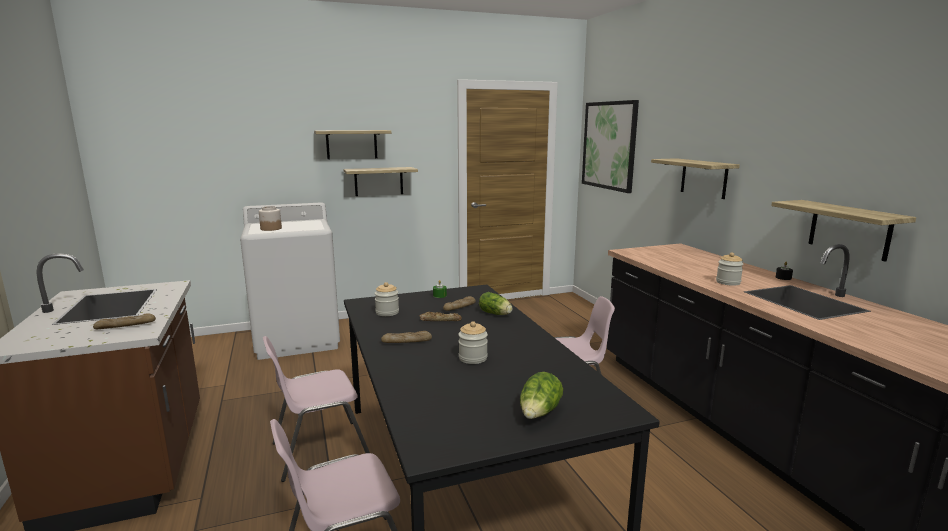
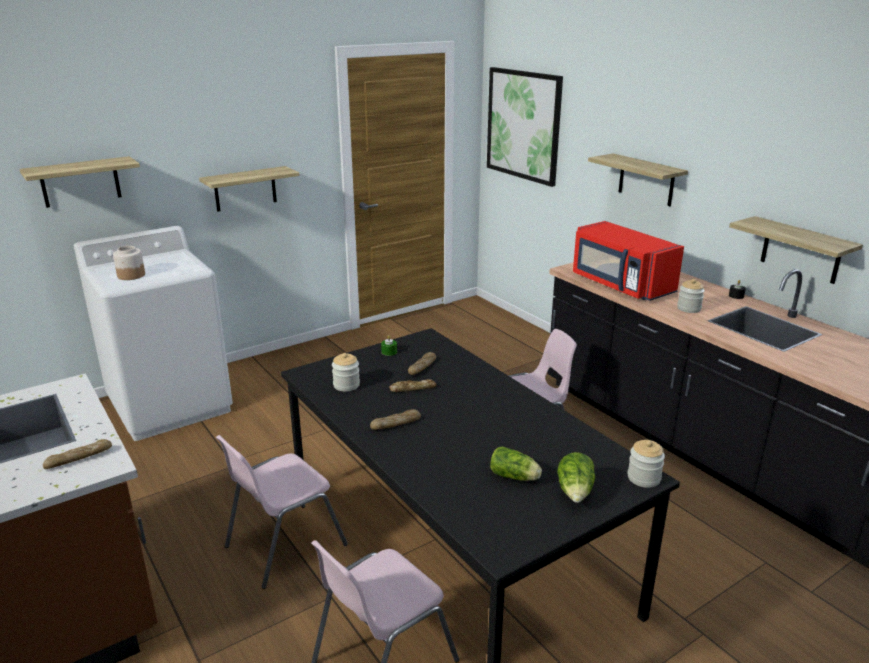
camera: 15 degrees left, 10 degrees up
(351, 144) = (207, 144): shelf -> shelf (80, 182)
(473, 358) = (477, 436): jar -> jar (643, 478)
(496, 314) = (467, 372): lettuce -> lettuce (515, 477)
(667, 263) = (620, 285): none -> red microwave

